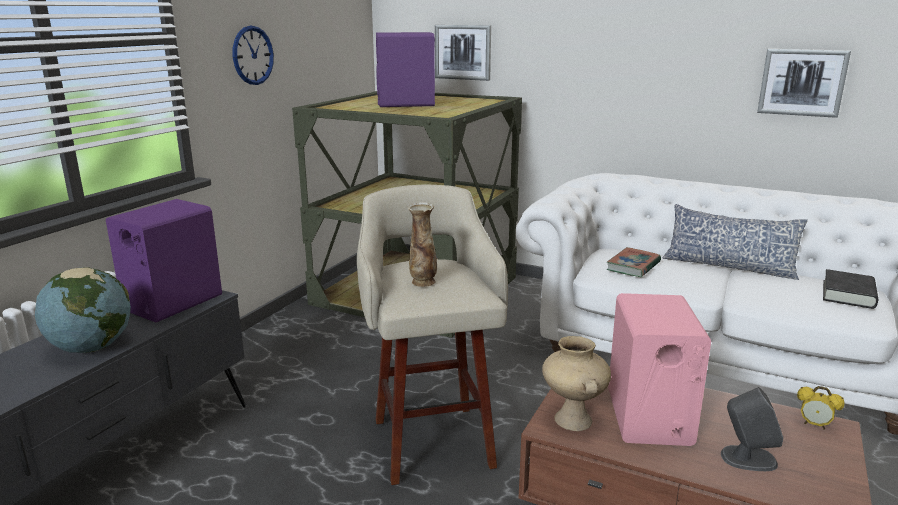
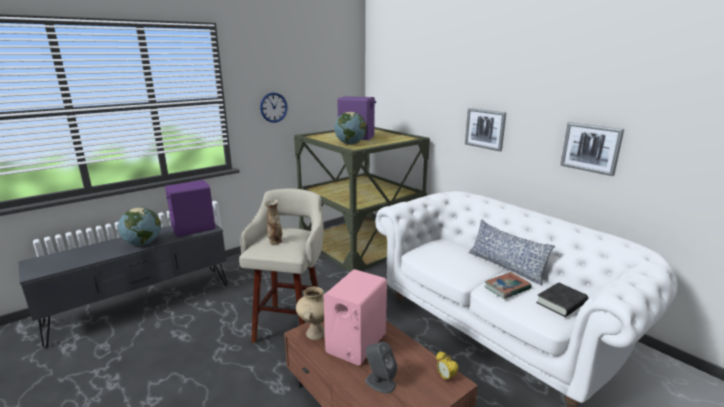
camera: 25 degrees right, 0 degrees up
(418, 112) = (350, 143): none -> globe
(463, 52) = (404, 107): picture -> picture (485, 129)
(633, 266) = (441, 254): book -> book (507, 288)

